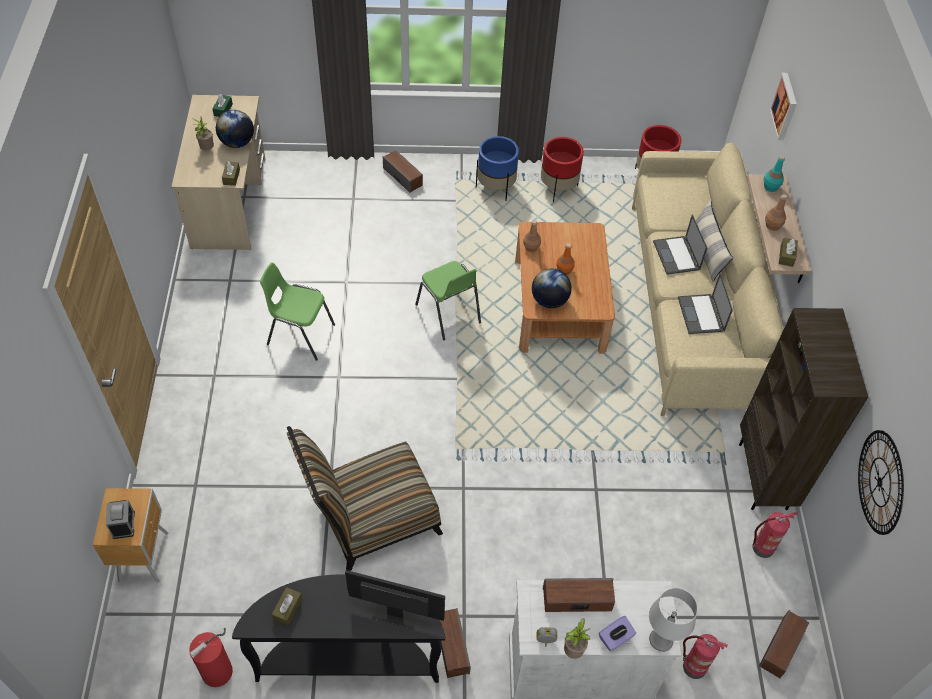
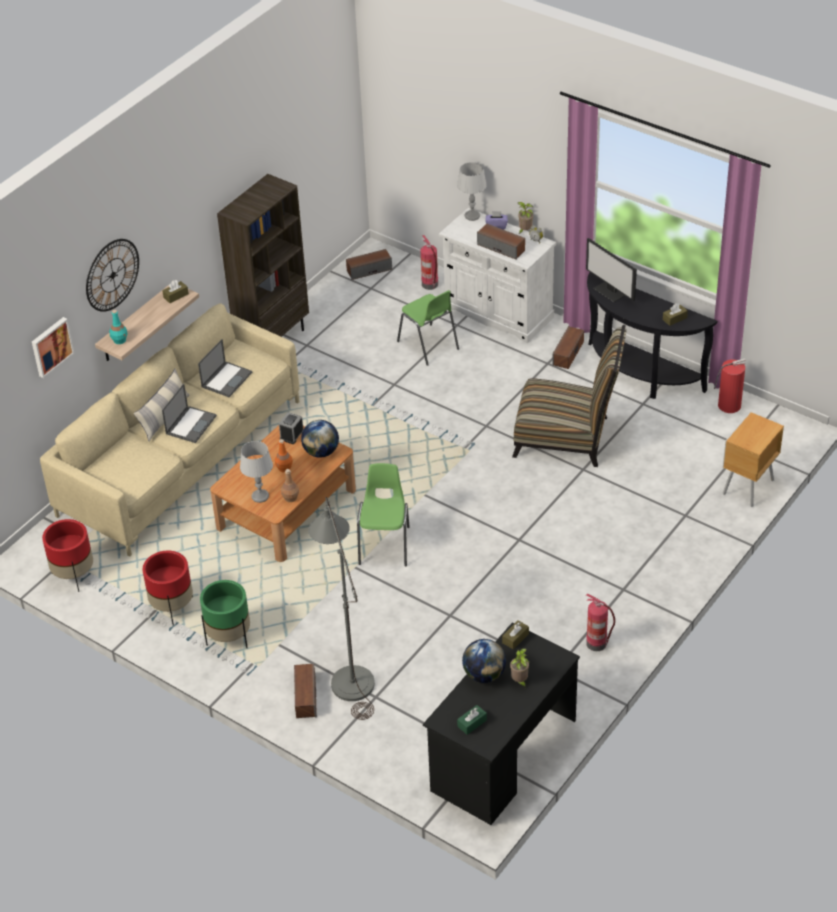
camera: 140 degrees left, 10 degrees down
(123, 524) = (756, 428): alarm clock -> alarm clock (292, 435)
(229, 202) = (503, 756): beige desk -> black desk
(300, 334) = (526, 588): green chair -> green chair (428, 345)
(385, 204) = (349, 674): none -> grey floor lamp
(496, 188) = (229, 638): blue planter -> green planter
(556, 237) = (260, 496): none -> grey table lamp
(762, 548) = (322, 311): fire extinguisher -> fire extinguisher (597, 643)
(772, 226) = (157, 316): brown bottle -> none
(880, 482) = (301, 163): wall clock -> wall clock (112, 275)

